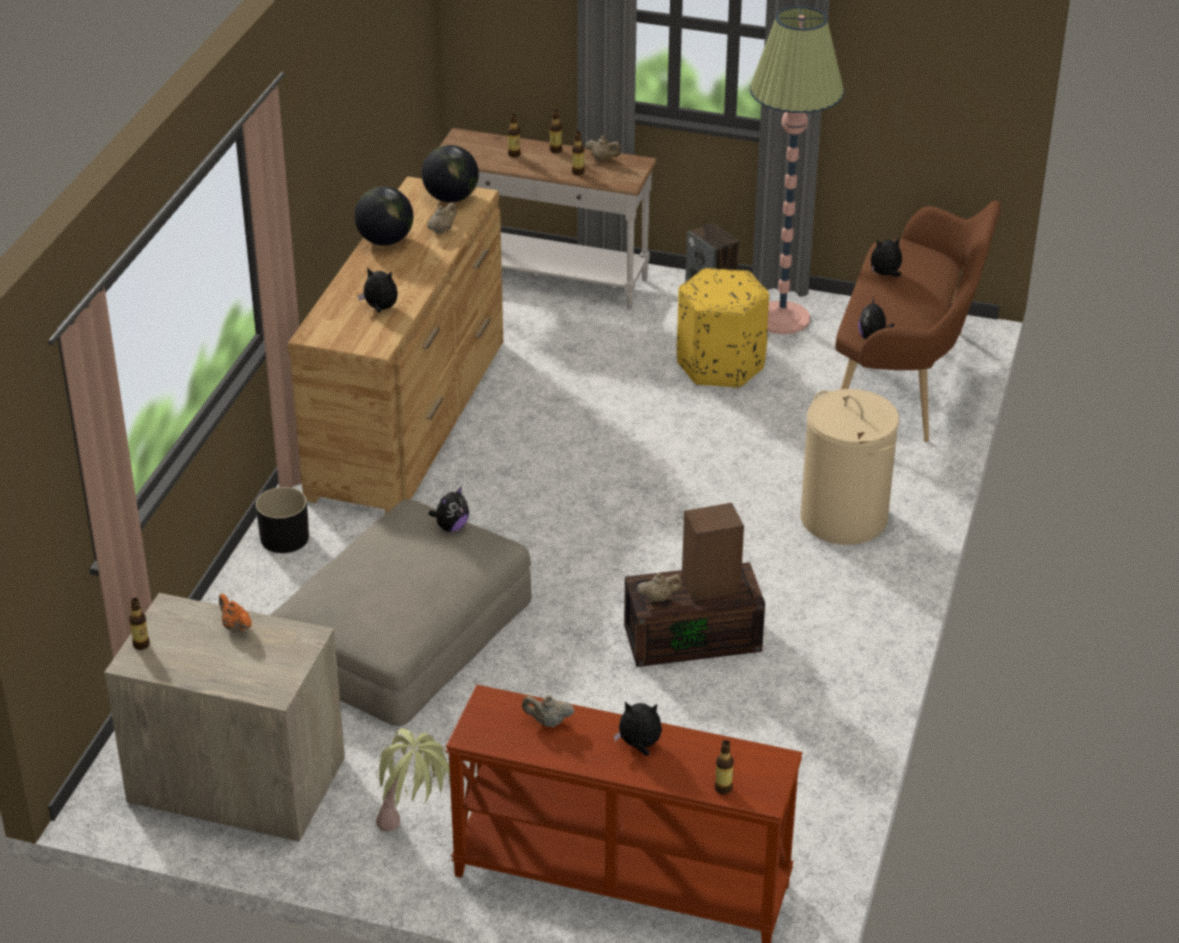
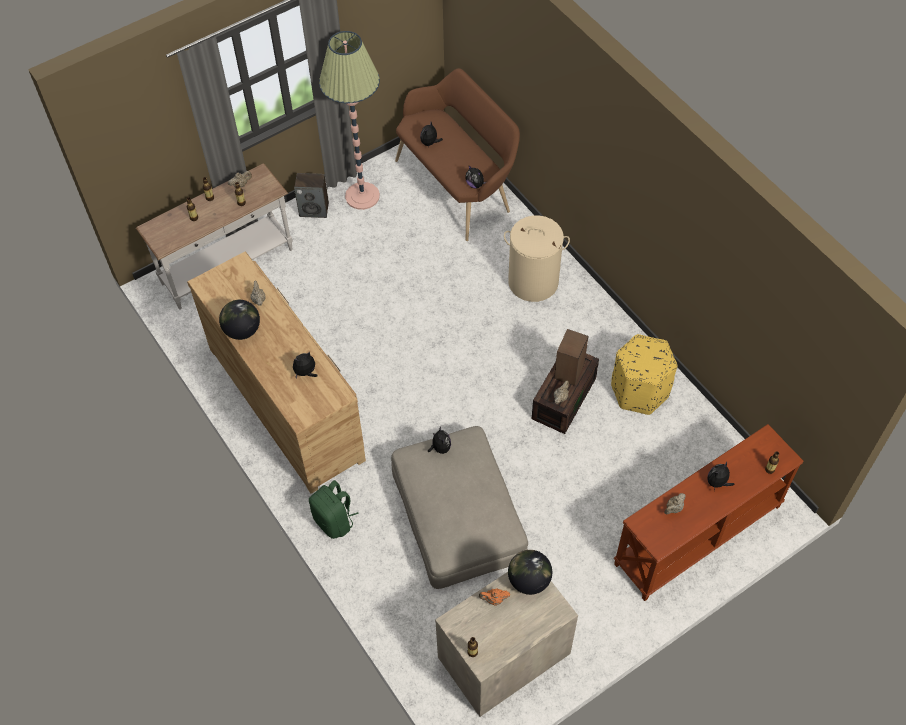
camera: 50 degrees left, 20 degrees up
(285, 538) = (334, 521): black planter -> green backpack
(416, 827) = (599, 596): potted plant -> none
(451, 198) = (231, 276): globe -> globe (529, 580)
(720, 365) = (374, 246): yellow ottoman -> yellow ottoman (639, 391)

